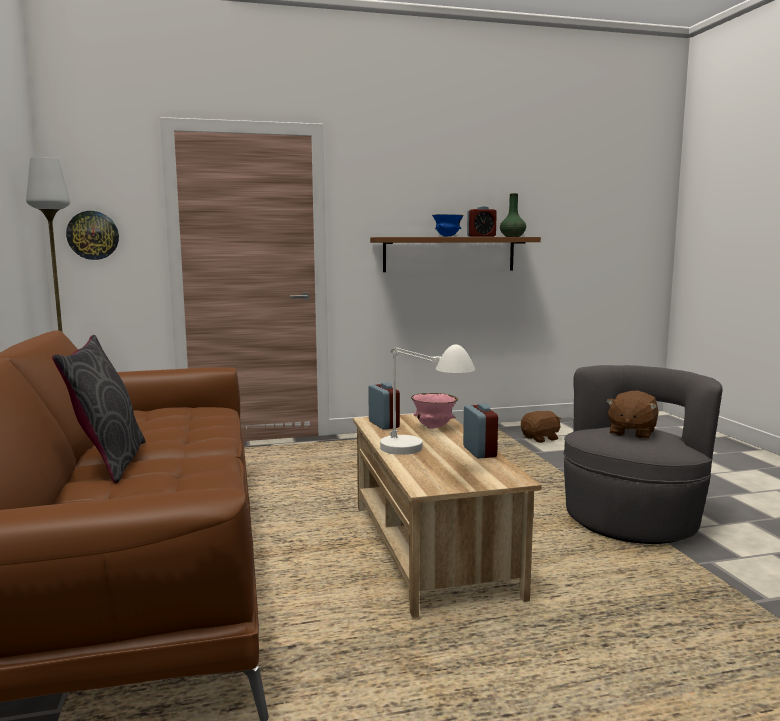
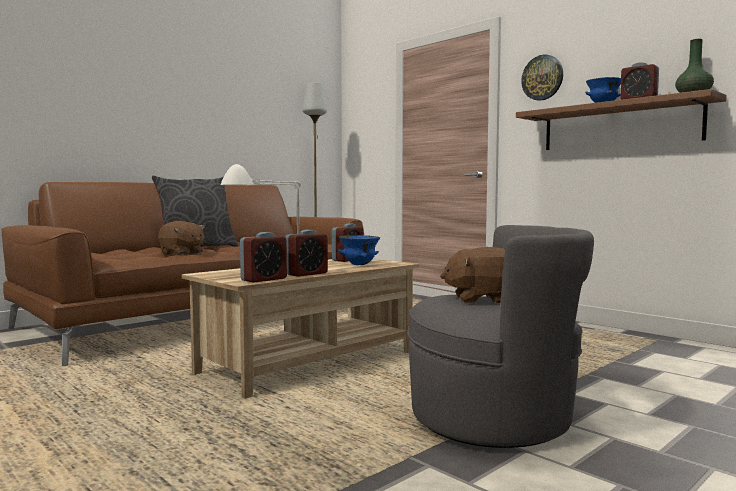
camera: 60 degrees right, 5 degrees down
(93, 235) = (360, 133): wall clock -> wall clock (542, 77)
(433, 428) = (359, 265): pink bowl -> blue bowl
(505, 470) = (264, 279): none -> alarm clock
(540, 438) = (675, 358): brown plush toy -> brown plush toy (182, 253)

